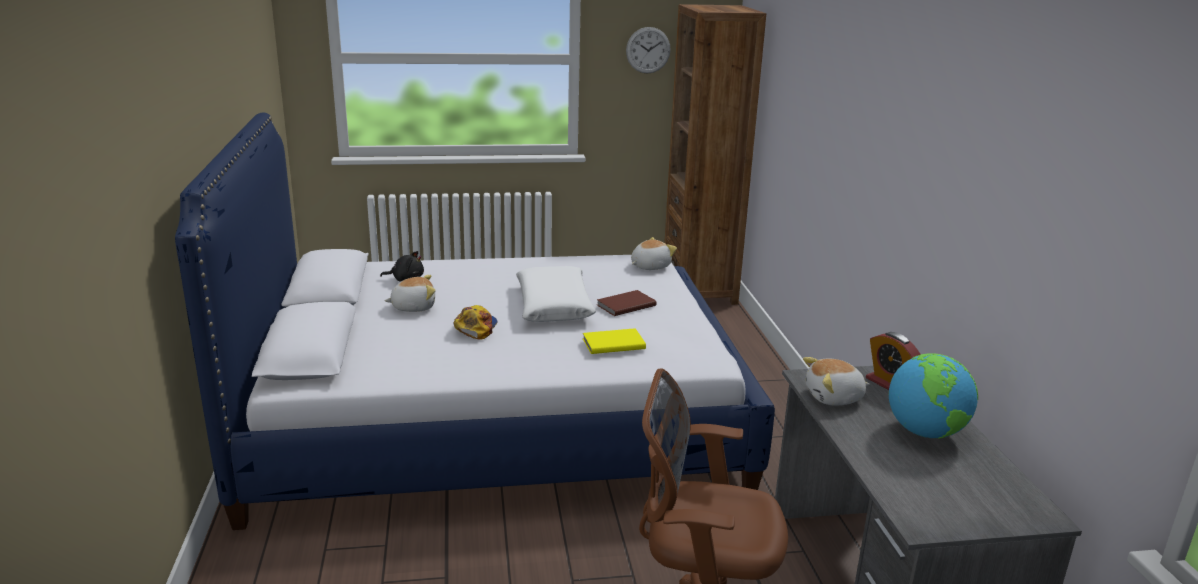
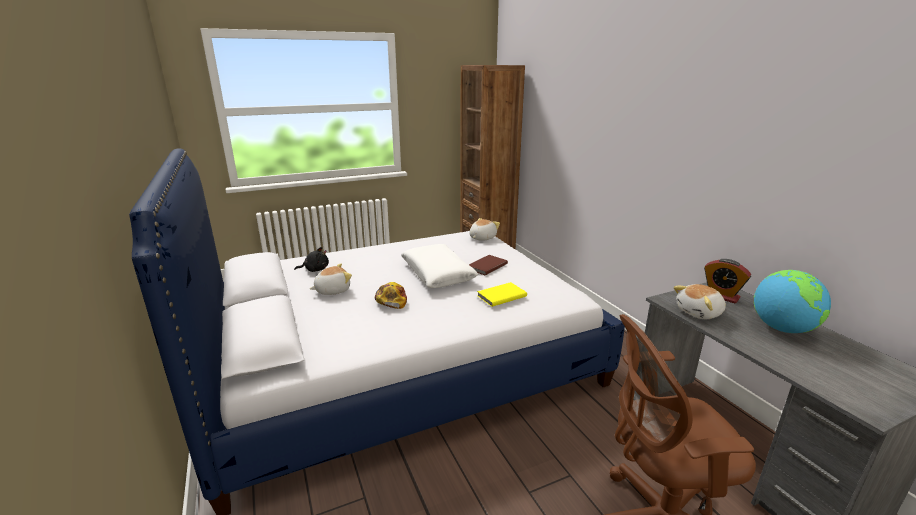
camera: 15 degrees left, 0 degrees up
(648, 50) = (441, 97): wall clock -> none

